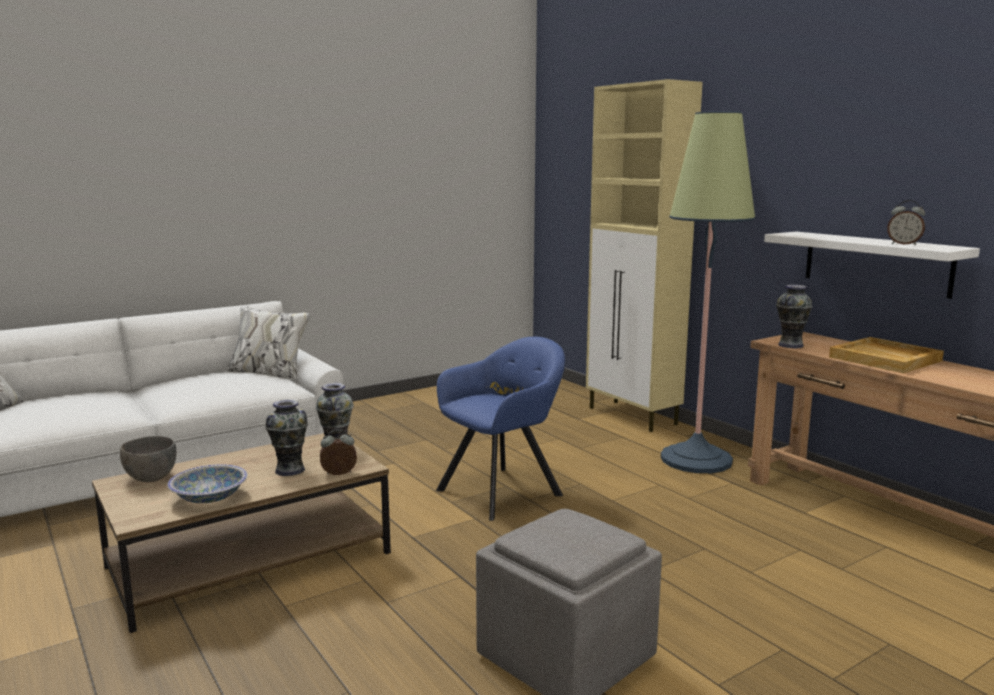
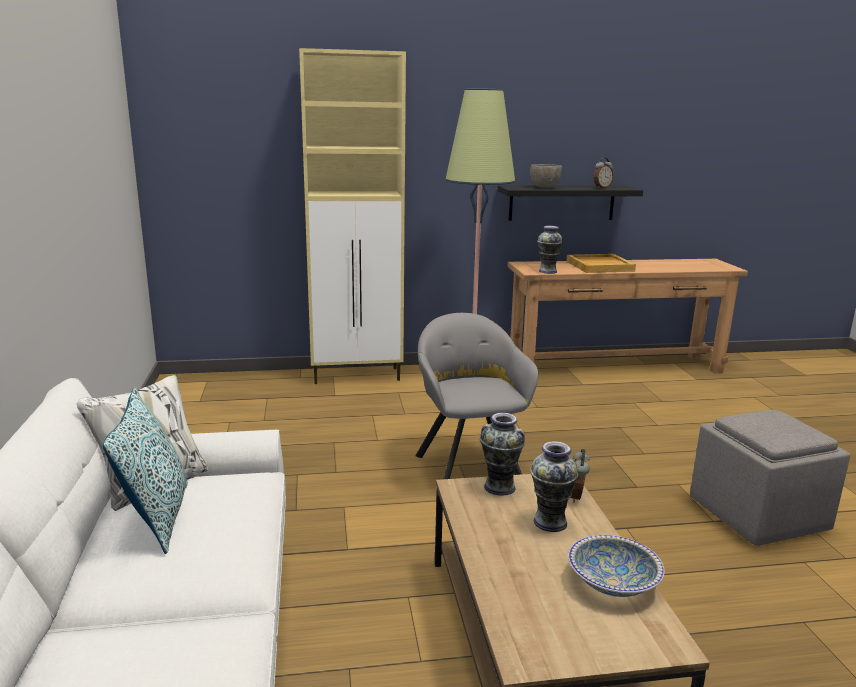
camera: 65 degrees left, 5 degrees up
(151, 478) = (524, 625): grey bowl -> grey bowl (544, 187)
(220, 377) = (157, 517): none -> pillow
(504, 491) = (468, 468): blue armchair -> grey armchair
(876, 263) = (562, 202): white shelf -> black shelf

